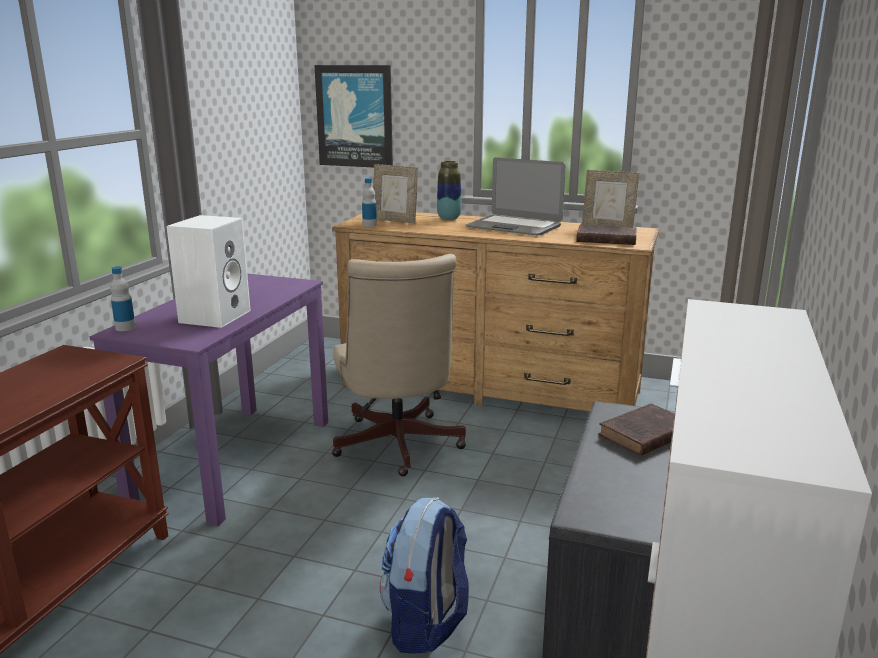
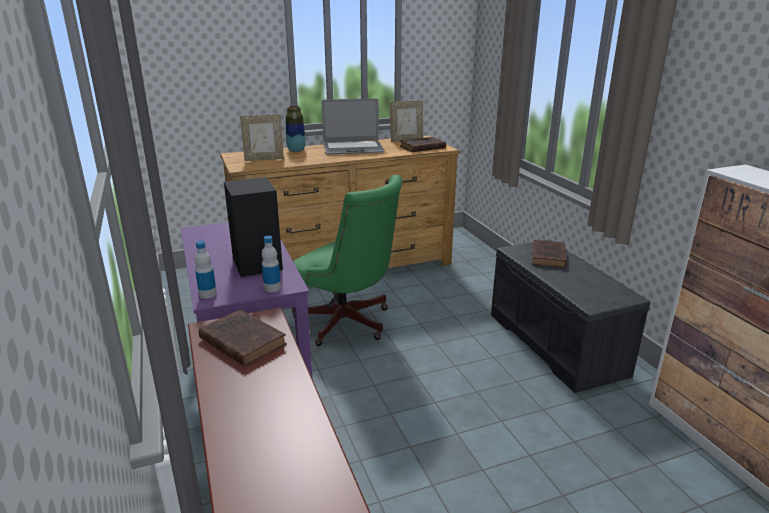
camera: 40 degrees left, 5 degrees up
(58, 370) = (241, 341): none -> brown book
(215, 316) = (255, 263): white speaker -> black speaker
(355, 116) = (182, 76): picture -> none
(369, 225) = (255, 166): bottle -> bottle (272, 288)
(397, 447) = (347, 324): beige office chair -> green office chair
(426, 623) = (509, 407): backpack -> none

